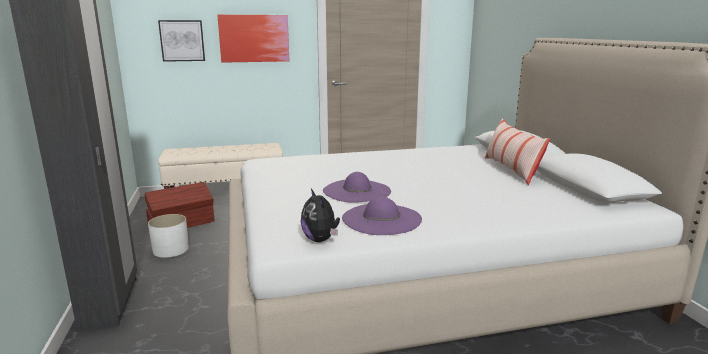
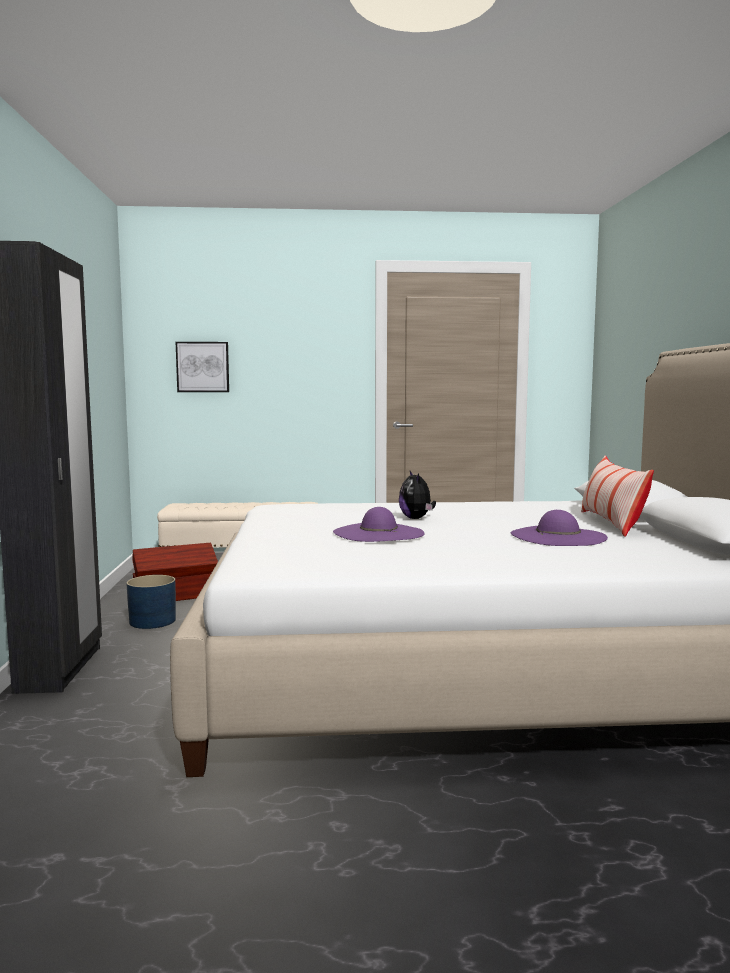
camera: 10 degrees right, 10 degrees down
(171, 249) = (152, 621): white planter -> blue planter
(254, 38) = (292, 365): picture -> none
(321, 239) = (302, 569): plush toy -> plush toy (417, 518)
(381, 219) = (393, 556): purple hat -> purple hat (558, 536)

